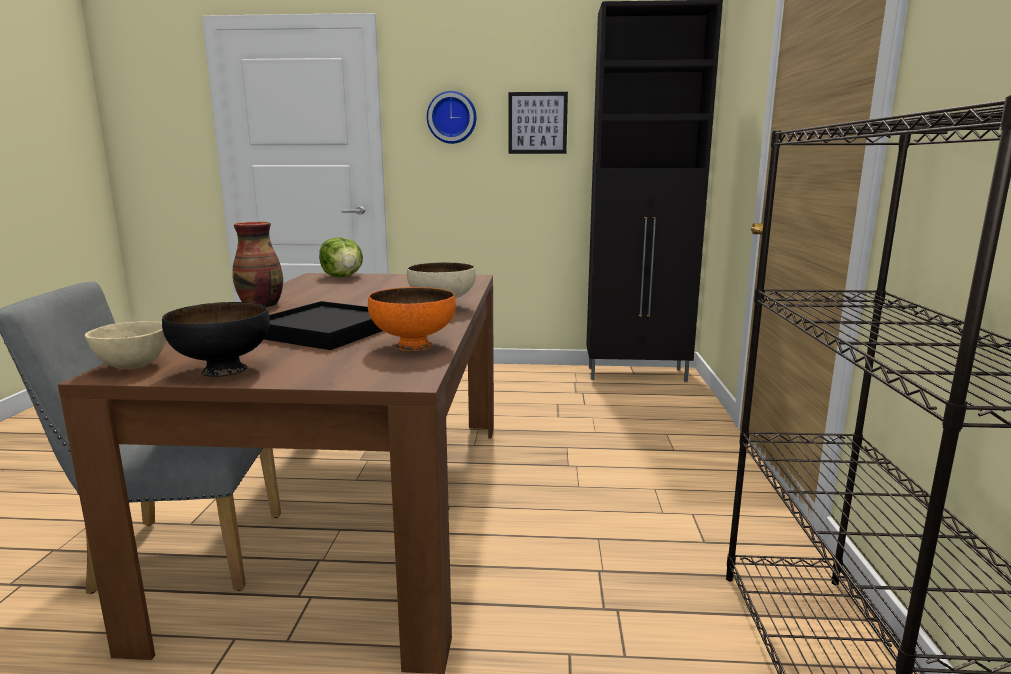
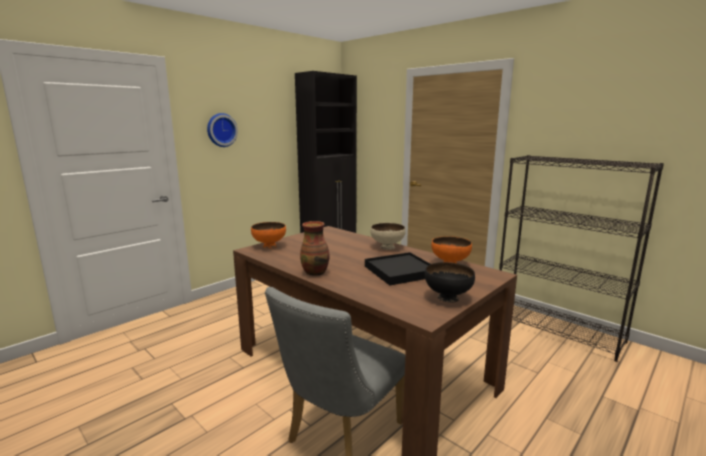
camera: 50 degrees left, 0 degrees up
(132, 366) = (418, 313): beige bowl -> none
(343, 277) = (269, 246): lettuce -> orange bowl
(537, 123) = (268, 132): picture -> none

